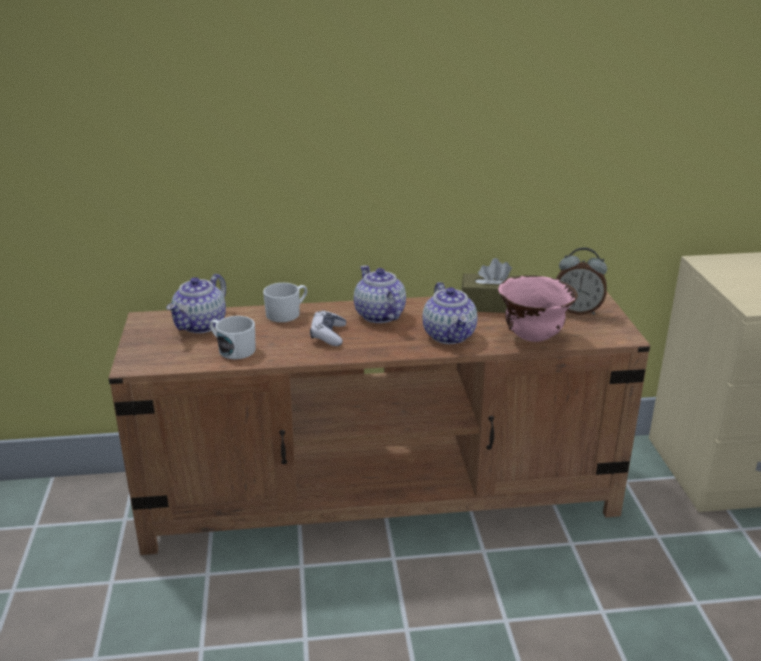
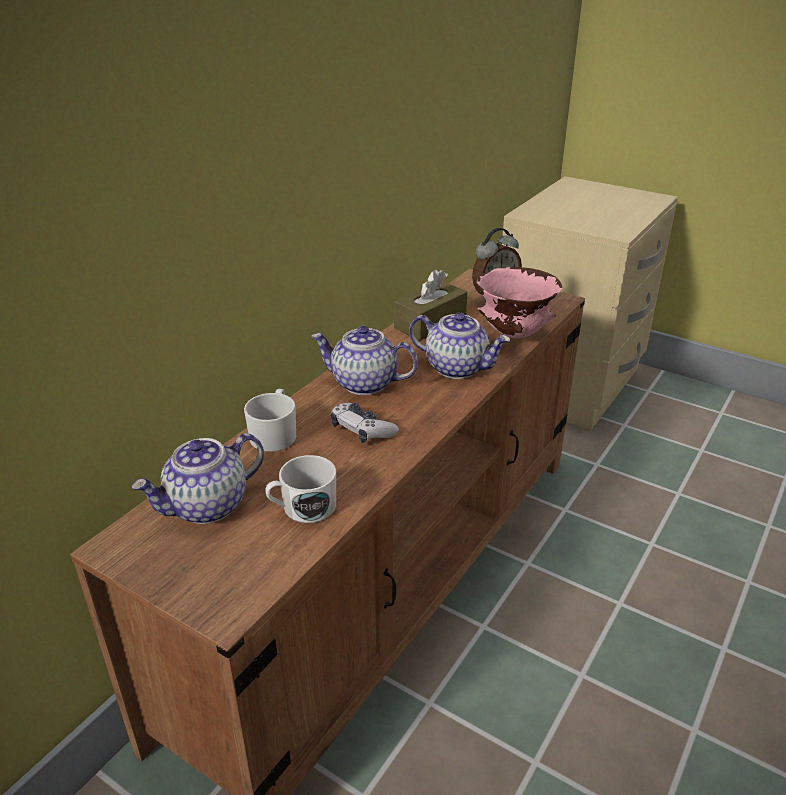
camera: 50 degrees left, 5 degrees up
(201, 325) = (207, 507): teapot -> teapot turned 75 degrees clockwise

